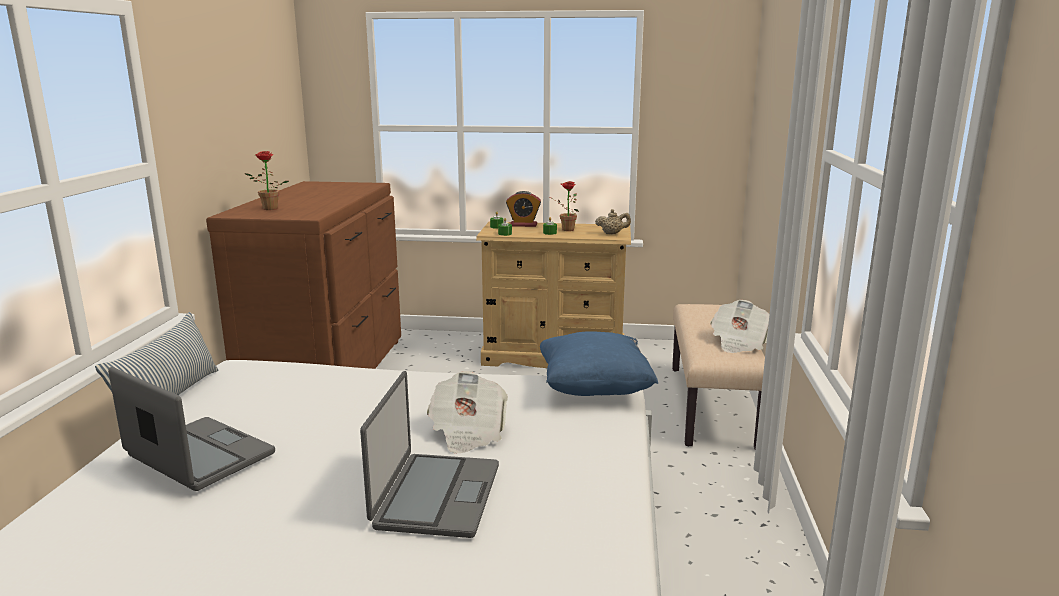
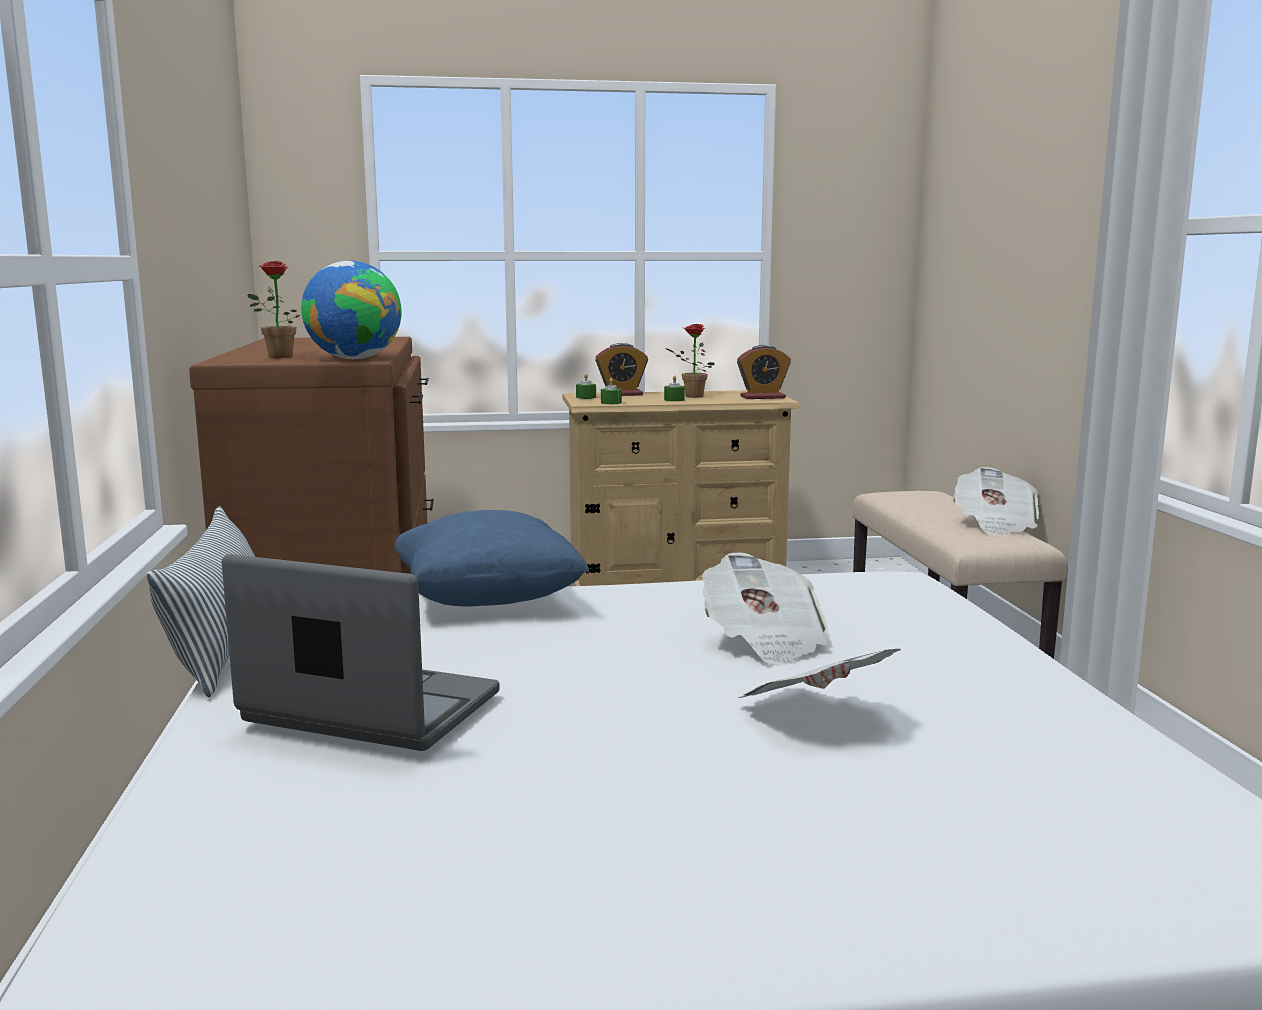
camera: 15 degrees left, 5 degrees down
(306, 214) = (354, 359): none -> globe
(436, 496) = (815, 714): laptop -> newspaper
(594, 390) = (878, 582): blue pillow -> blue pillow (488, 601)
(612, 233) = (762, 397): beige teapot -> alarm clock

